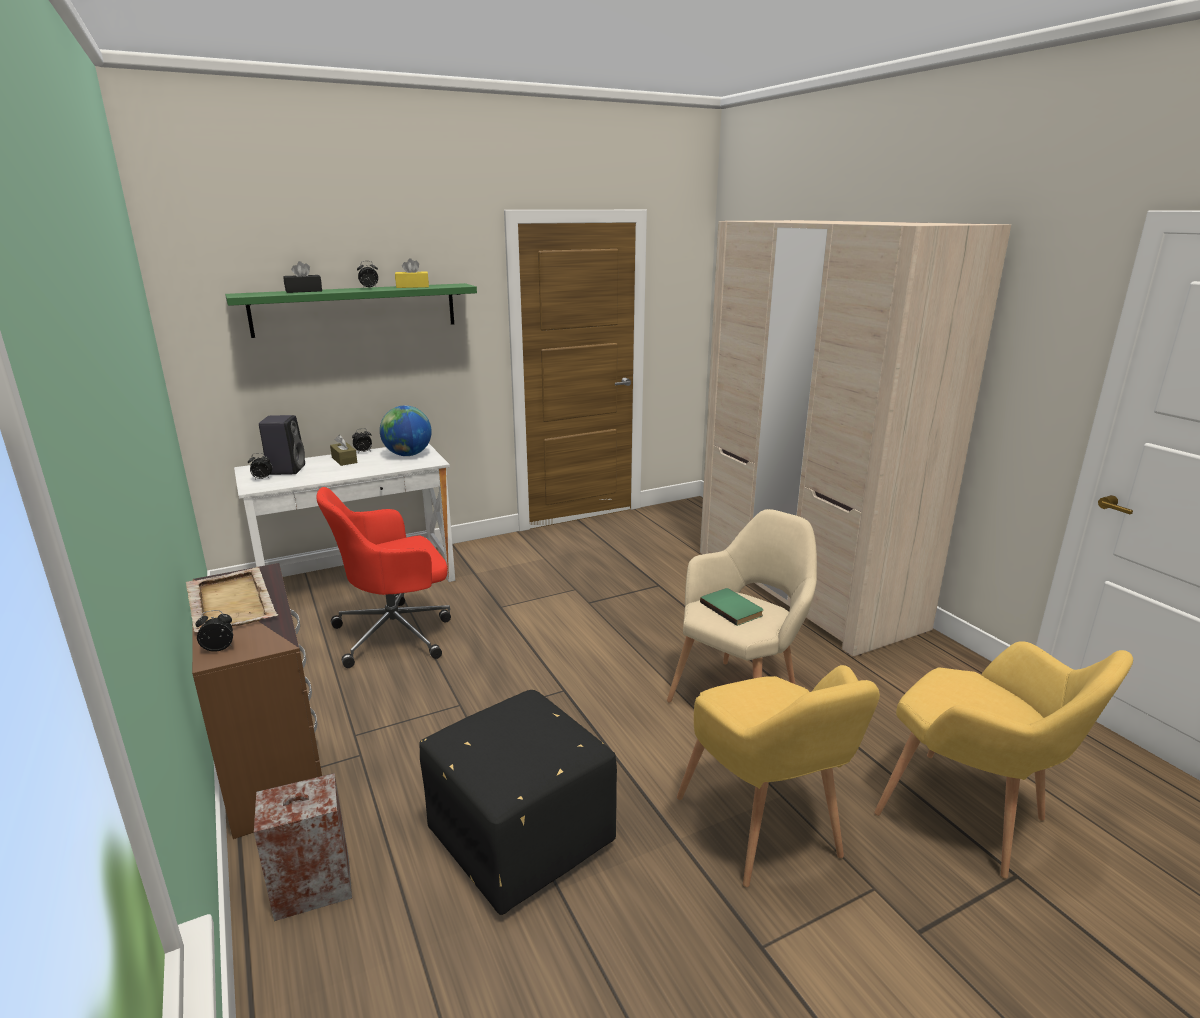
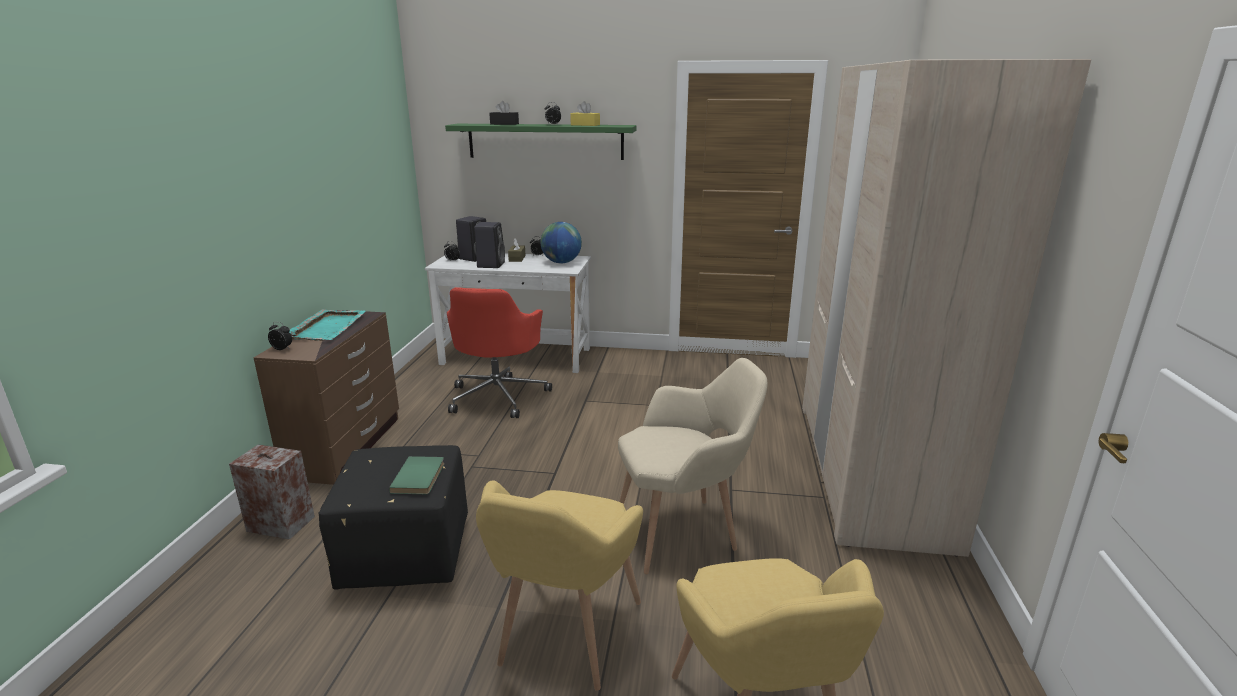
camera: 35 degrees right, 0 degrees up
(231, 602) = (327, 327): beige tray -> turquoise tray
(325, 474) = (491, 265): none -> black speaker
(396, 633) = (498, 396): red office chair -> red office chair turned 90 degrees counterclockwise
(733, 608) = (668, 441): green book -> green book (420, 477)

